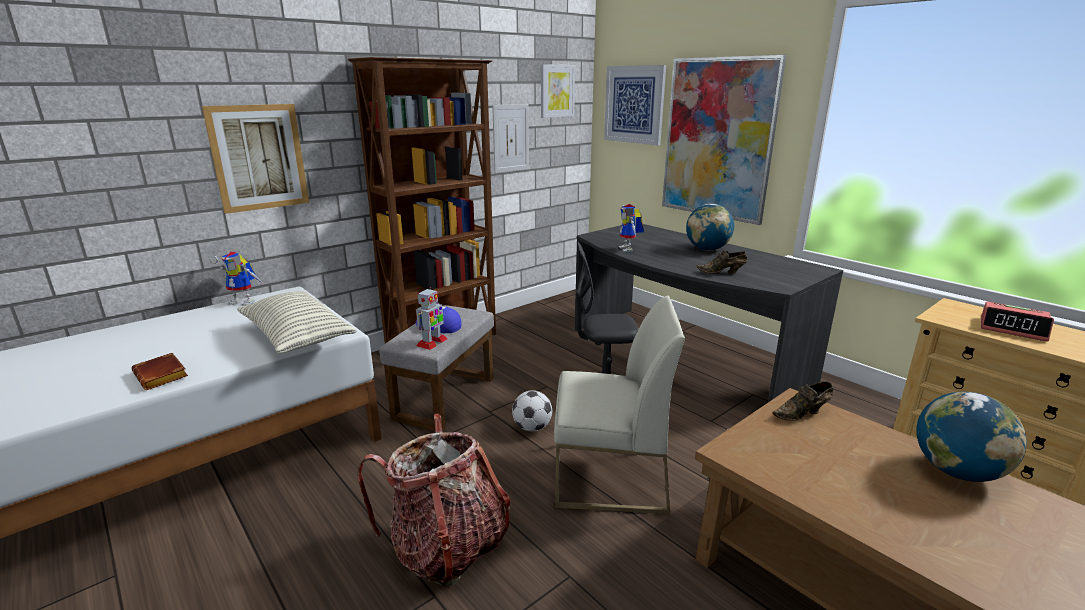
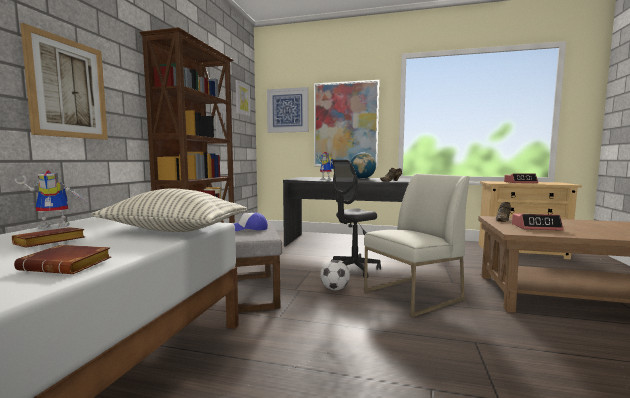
camera: 35 degrees left, 15 degrees down
(201, 334) = (48, 243): none -> brown book
(432, 342) = (262, 234): toy robot -> none
(447, 547) = (390, 360): backpack -> none
(803, 454) = (536, 227): none -> alarm clock
(956, 471) = (580, 222): globe -> none

